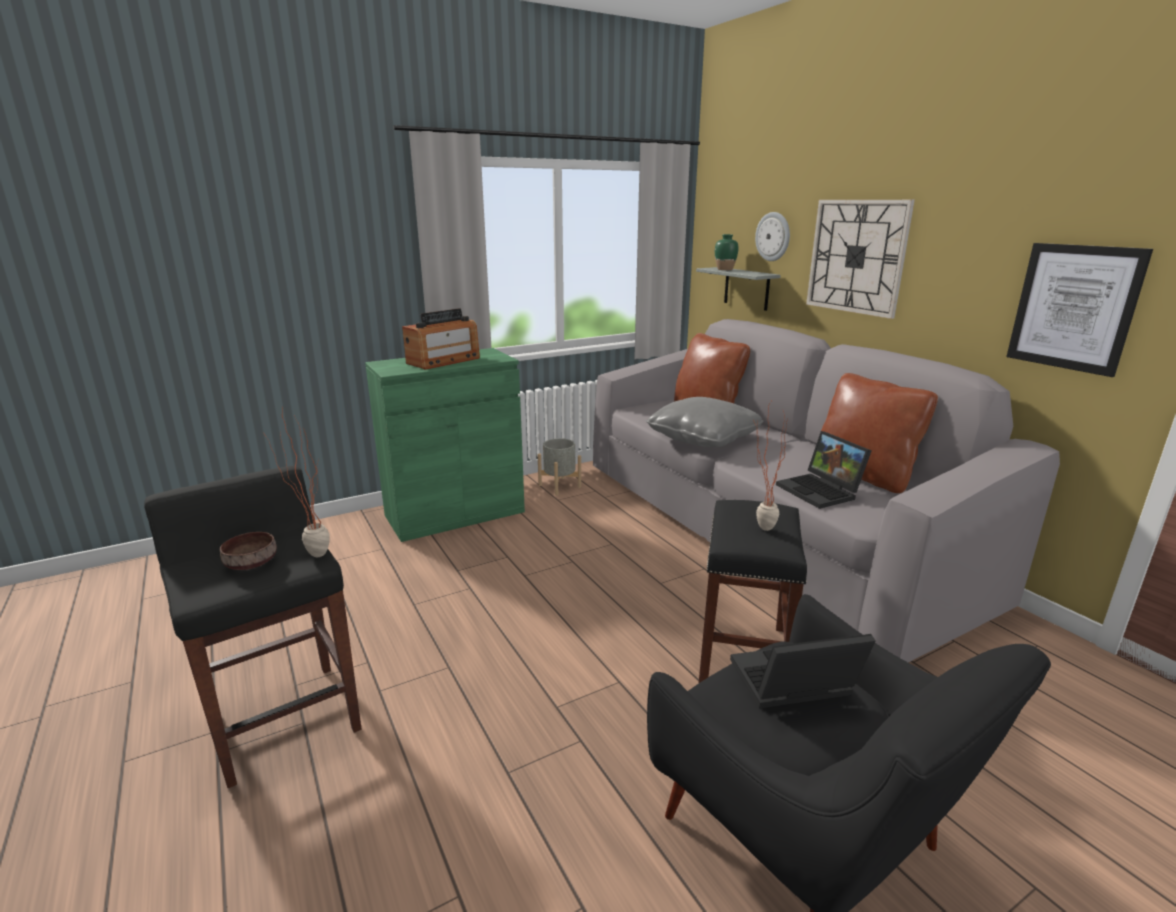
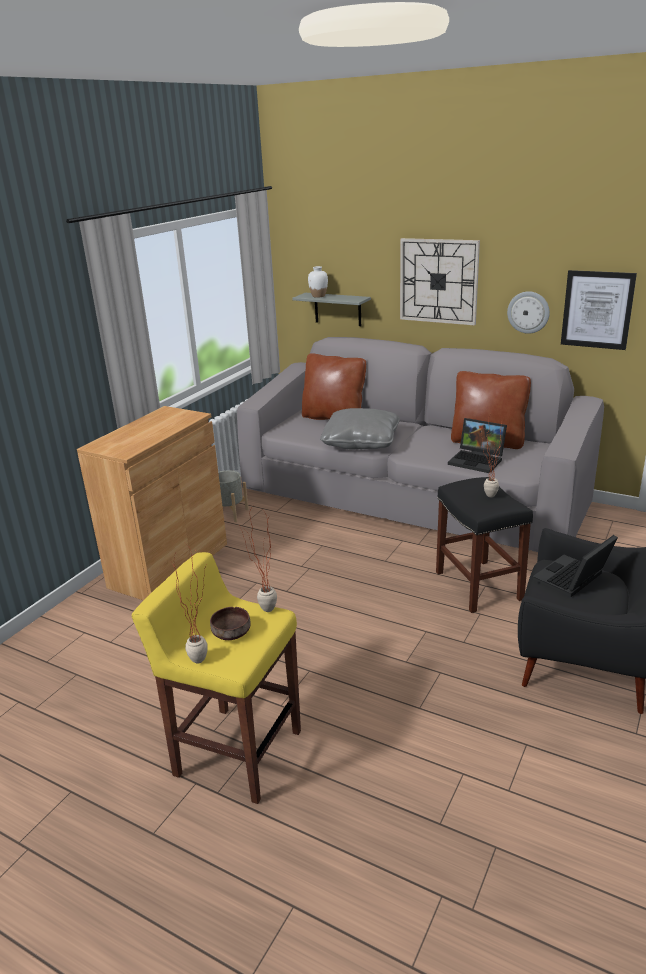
camera: 30 degrees left, 5 degrees up
(191, 576) = (204, 657): none -> potted plant
(284, 719) = (236, 752): black stool -> yellow stool
(443, 361) = (149, 430): radio -> none
(455, 514) = (169, 565): green cabinet -> brown cabinet
(724, 269) = (318, 296): green vase -> white vase
(773, 236) = (359, 266): wall clock -> wall clock (528, 312)

